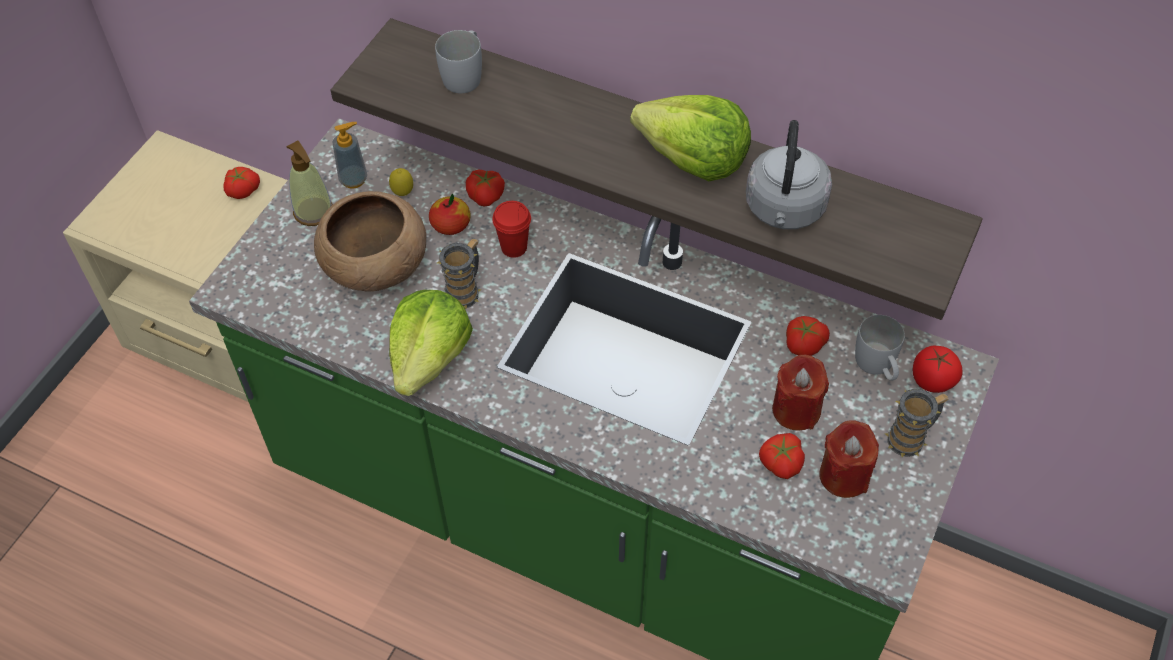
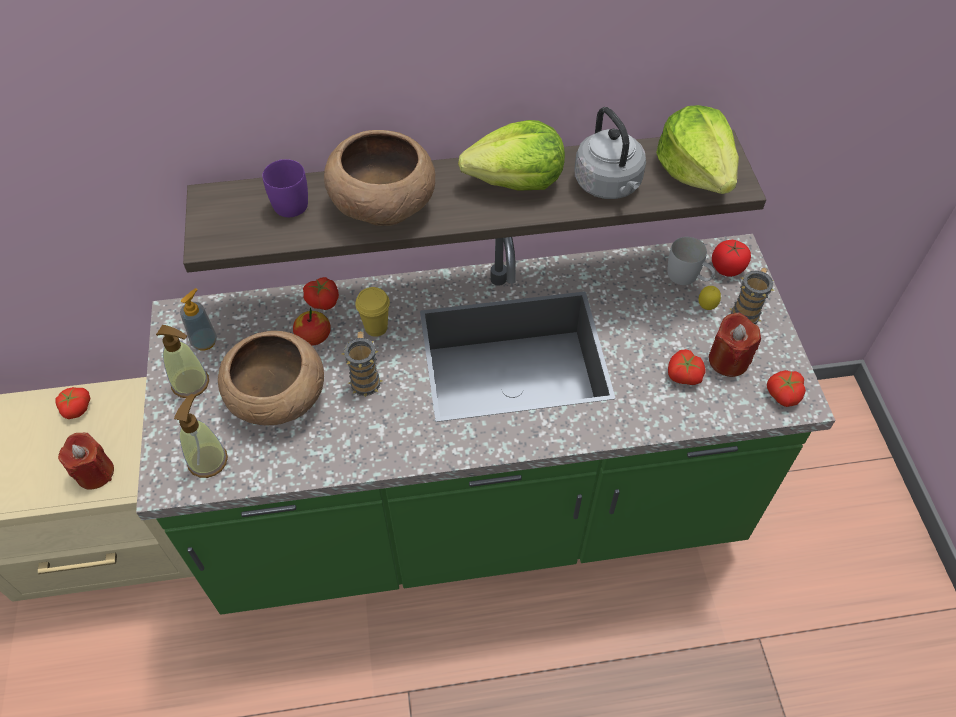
camera: 35 degrees left, 0 degrees up
(276, 289) = (208, 460): none -> soap dispenser
(403, 193) = (255, 332): lemon -> lemon (706, 307)
(430, 358) = (379, 443): lettuce -> lettuce (695, 171)
(465, 75) = (289, 200): white mug -> purple mug
(514, 247) = (376, 327): red cup -> yellow cup
(546, 120) = (383, 204): none -> brown bowl
(796, 410) = (663, 334): red candle -> red candle (95, 473)
(803, 343) = (630, 288): tomato -> tomato (782, 394)

